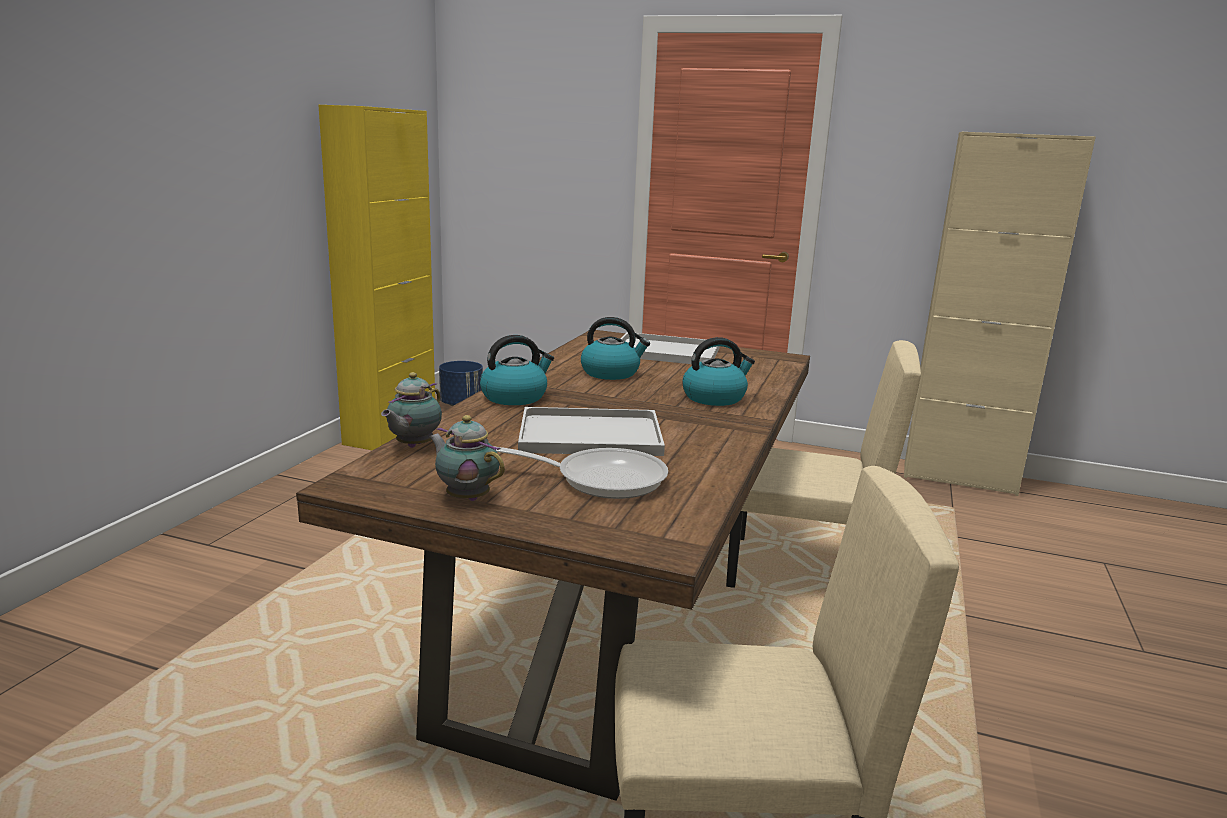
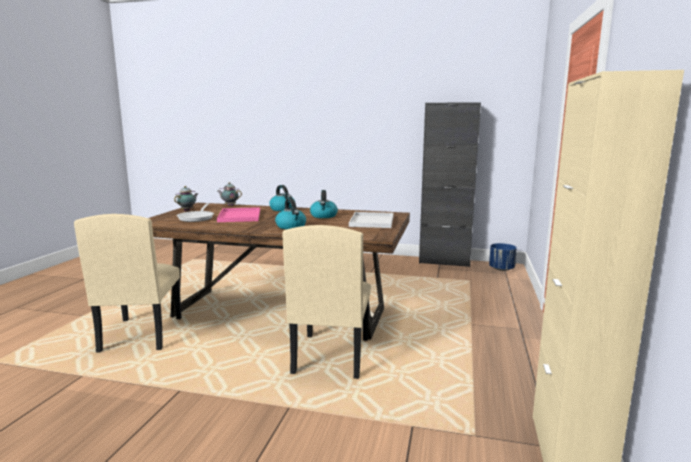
camera: 85 degrees right, 5 degrees down
(391, 432) = (444, 262): yellow cabinet -> black cabinet
(587, 435) = (239, 216): white tray -> pink tray

